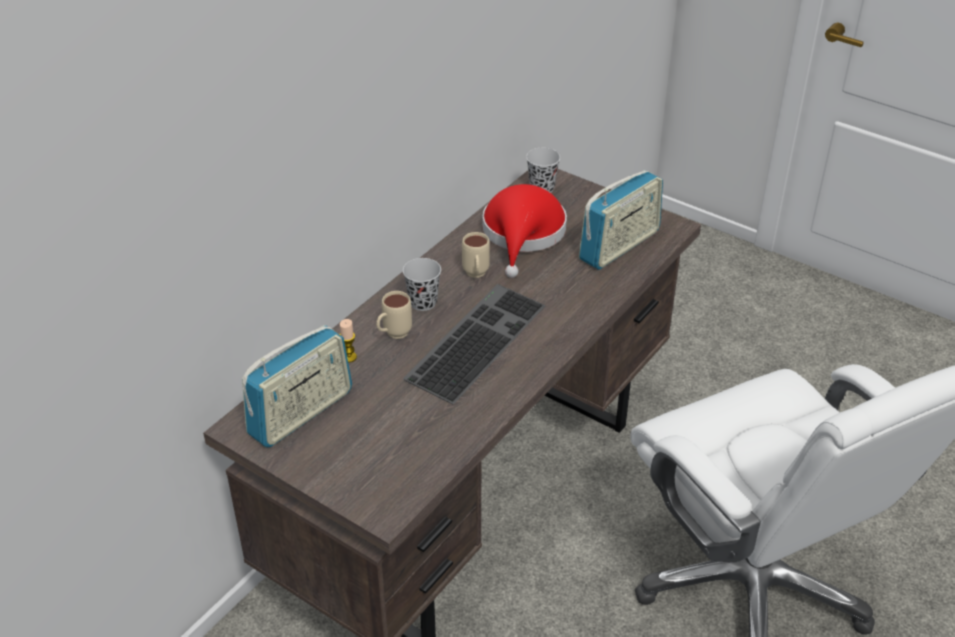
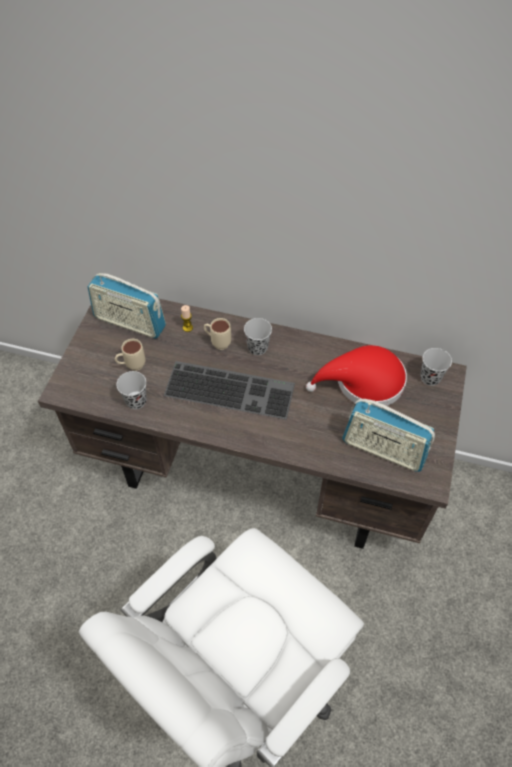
camera: 70 degrees right, 15 degrees up
(447, 433) = (136, 401): none -> black cup
(476, 276) = (300, 368): beige mug -> beige mug (132, 366)

